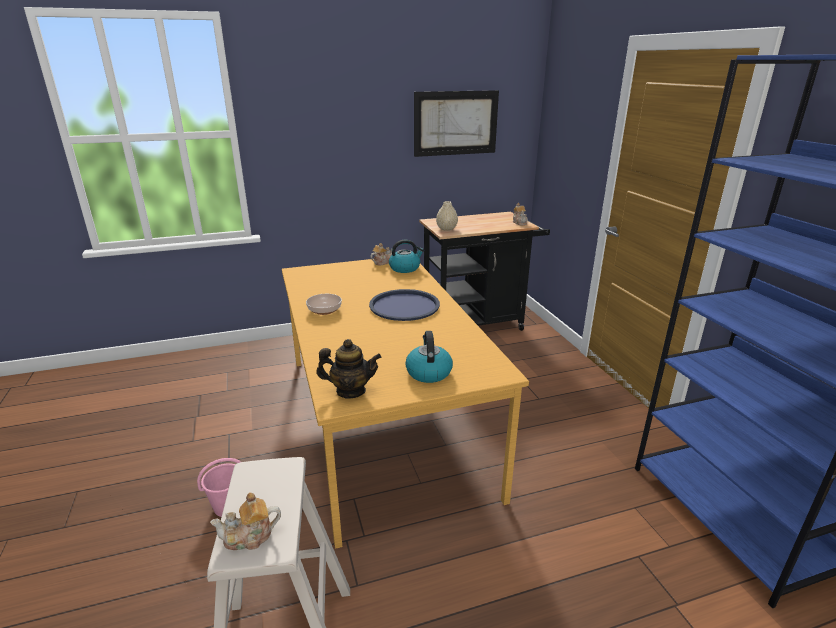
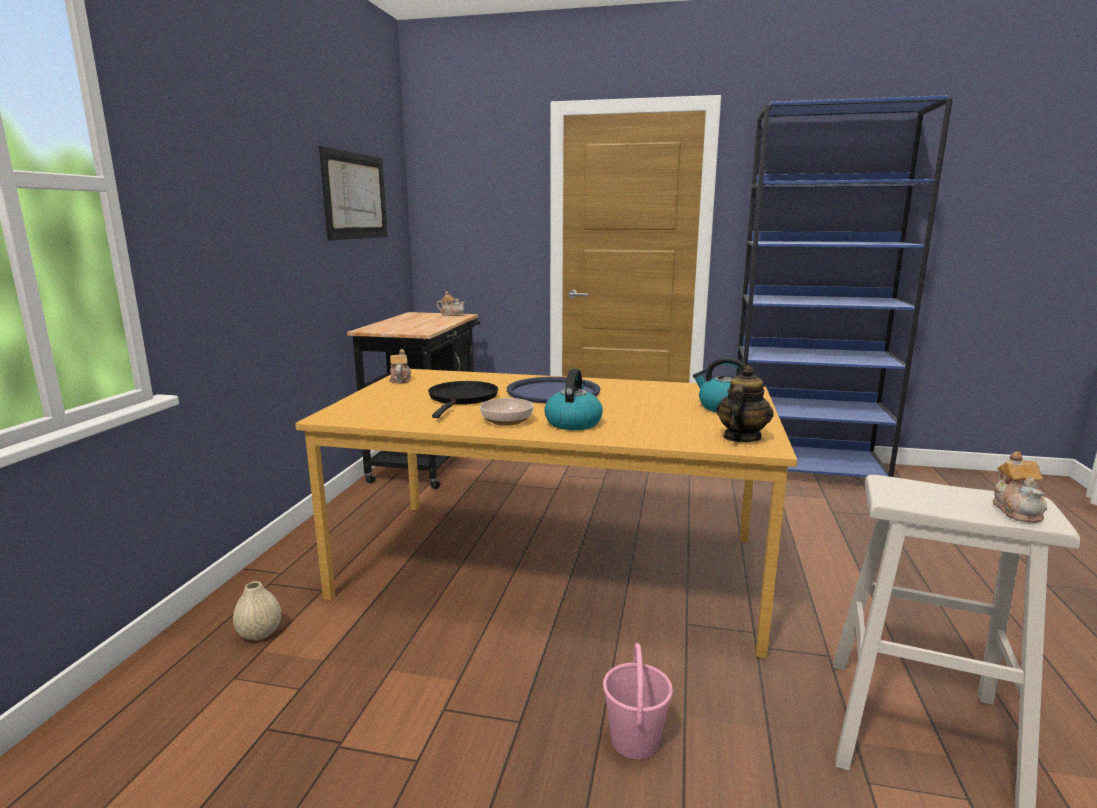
camera: 60 degrees left, 10 degrees down
(359, 287) = (462, 399): none -> black frying pan
(405, 268) = (441, 376): kettle -> kettle (573, 422)
(446, 229) = (410, 330): beige vase -> beige vase (259, 633)

